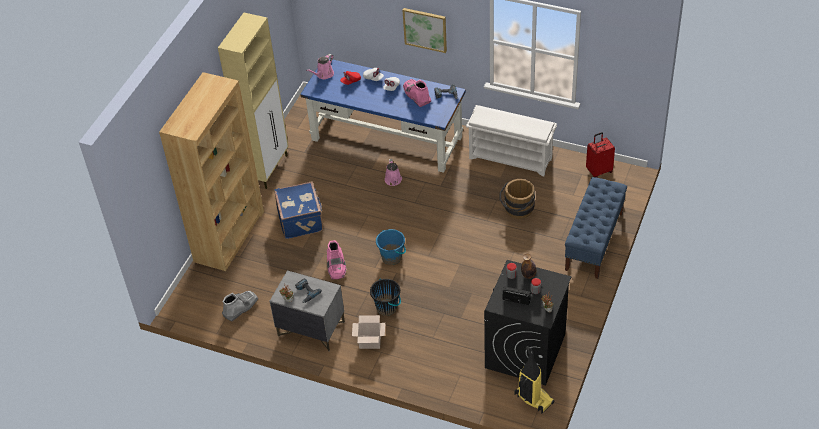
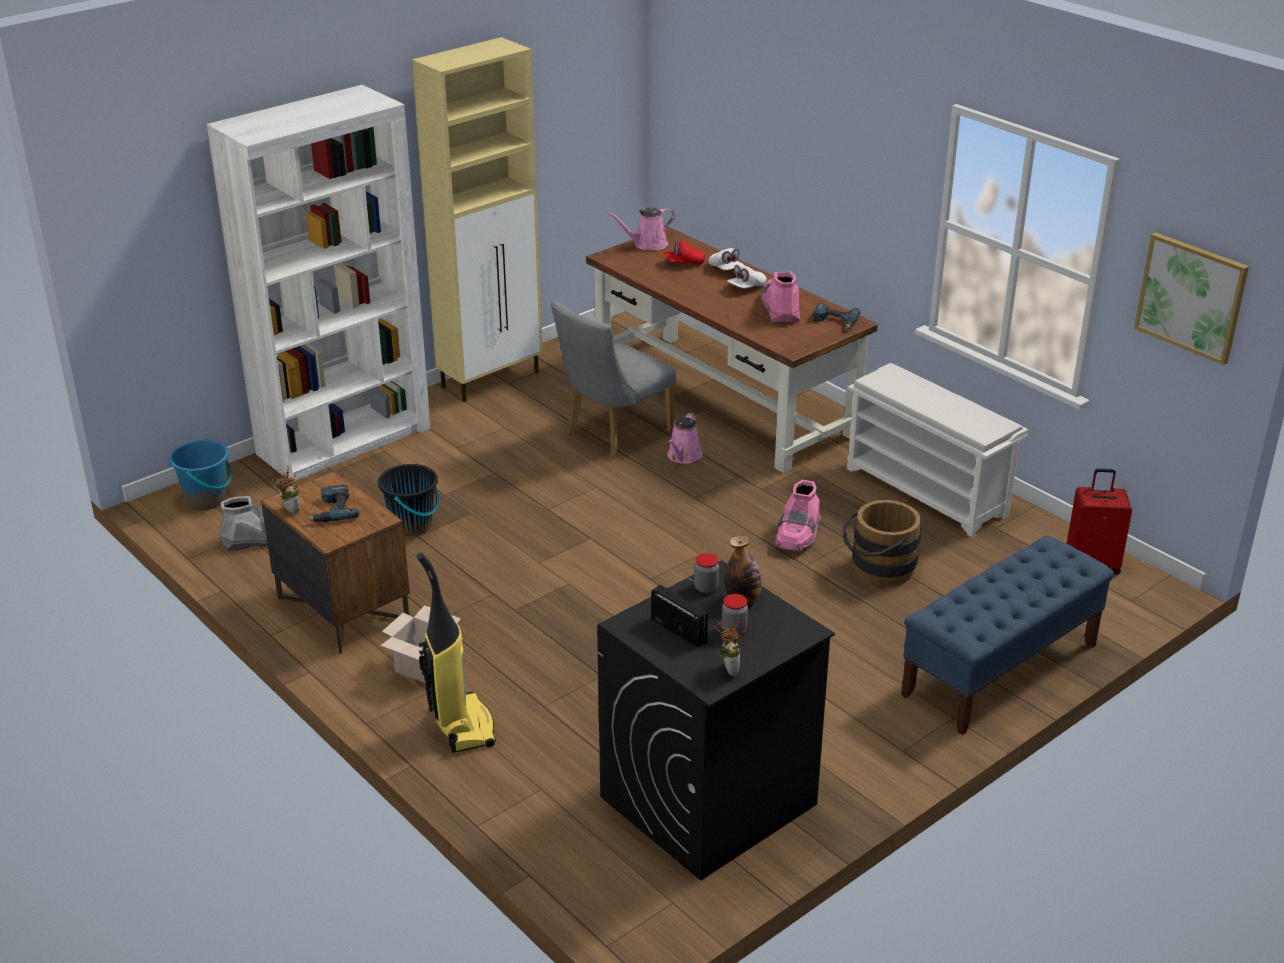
camera: 25 degrees right, 15 degrees down
(229, 236) = (345, 441): brown bookcase -> white bookcase
(301, 220) = (478, 458): blue suitcase -> none
(310, 329) = (342, 609): grey nightstand -> brown nightstand
(336, 267) = (473, 539): pink boot -> pink boot (798, 535)
(352, 180) = (613, 435): none -> grey chair
(387, 138) = (724, 400): blue desk -> brown desk
(387, 307) = (504, 628): black bucket -> black bucket (412, 525)
(392, 257) = (582, 559): blue bucket -> blue bucket (206, 500)
(425, 29) = (836, 187): picture -> picture (1191, 297)
(533, 399) = (653, 894): vacuum cleaner -> vacuum cleaner (461, 726)

